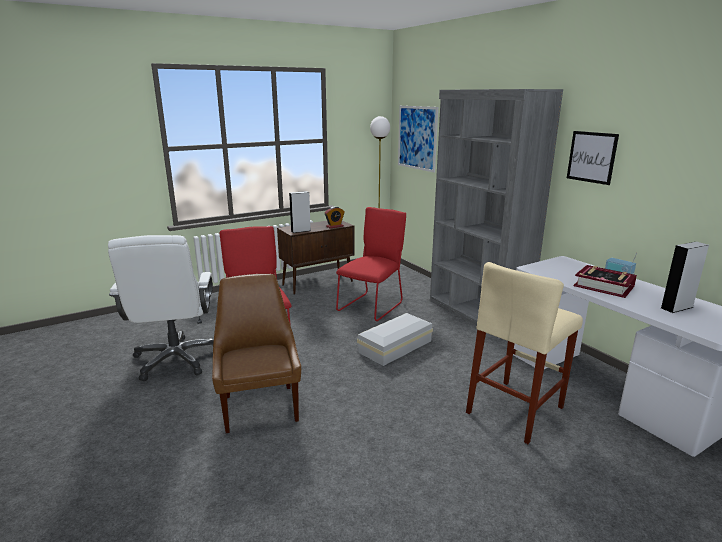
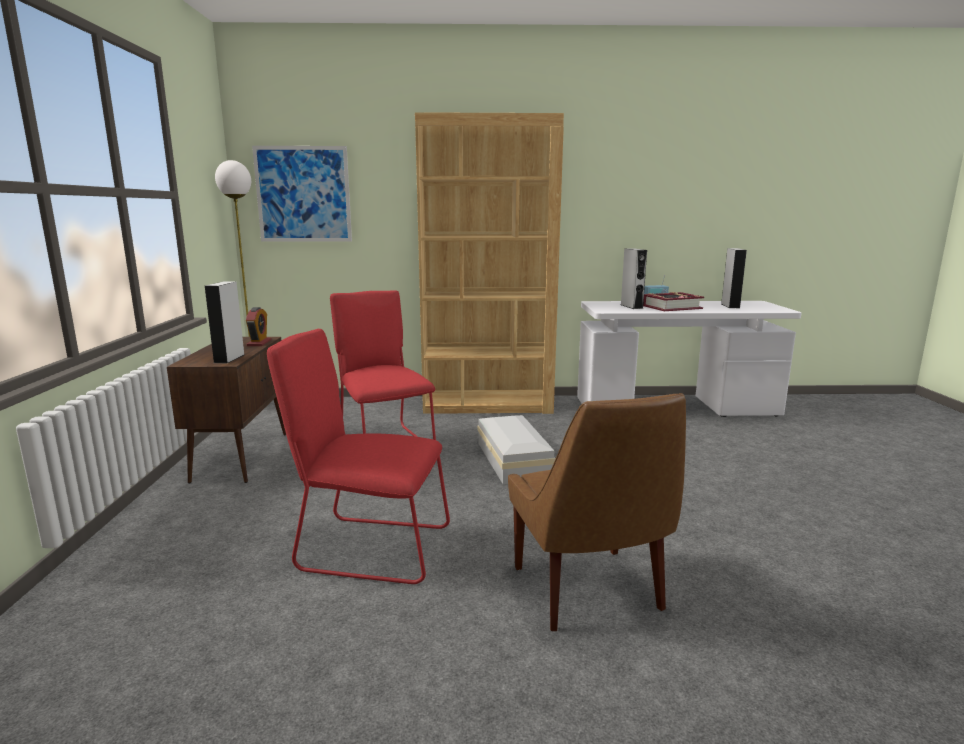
camera: 60 degrees left, 5 degrees down
(176, 359) = (323, 663): white office chair -> none
(260, 406) = (589, 591): brown chair -> brown chair turned 120 degrees counterclockwise
(476, 314) = (488, 404): grey bookcase -> brown bookcase
(515, 410) = (690, 446): beige stool -> none
(573, 273) = (631, 306): none -> grey speaker
(591, 157) = (595, 193): picture -> none

